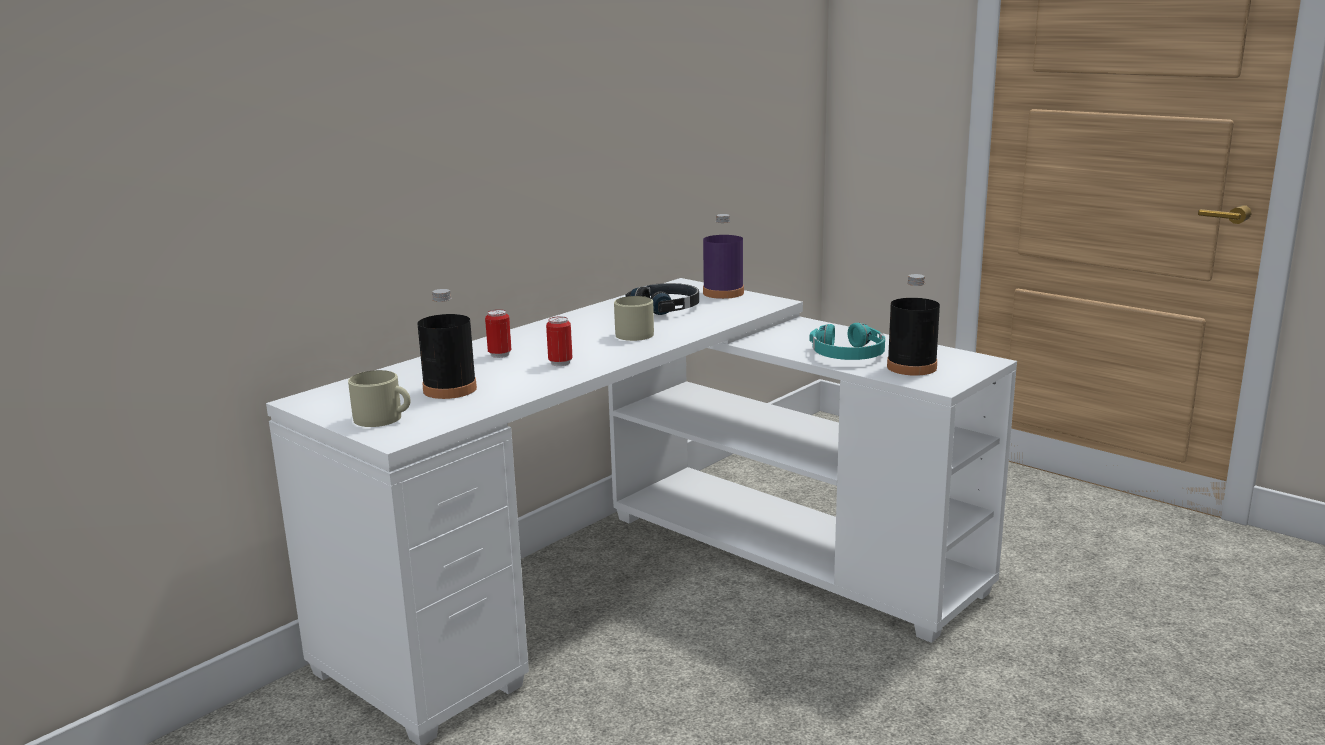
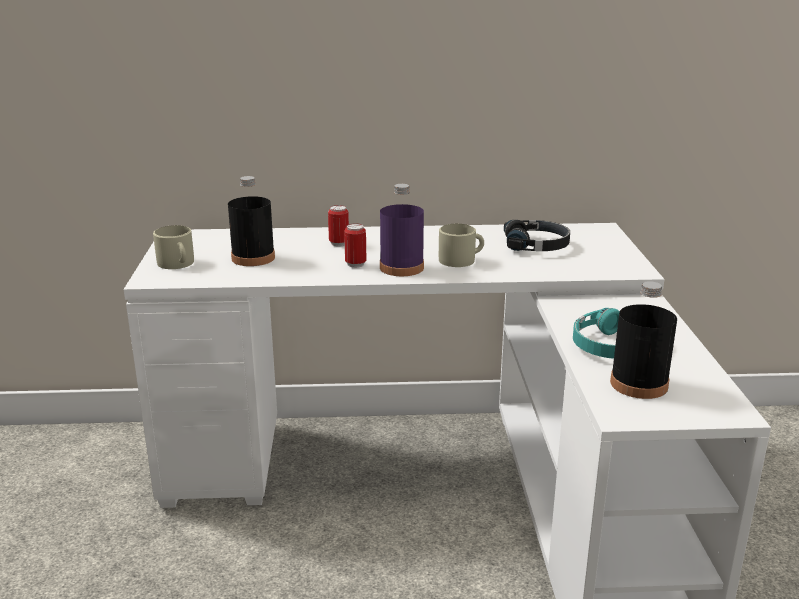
camera: 45 degrees right, 5 degrees up
(723, 293) = (614, 247): purple bottle -> purple bottle (401, 268)

